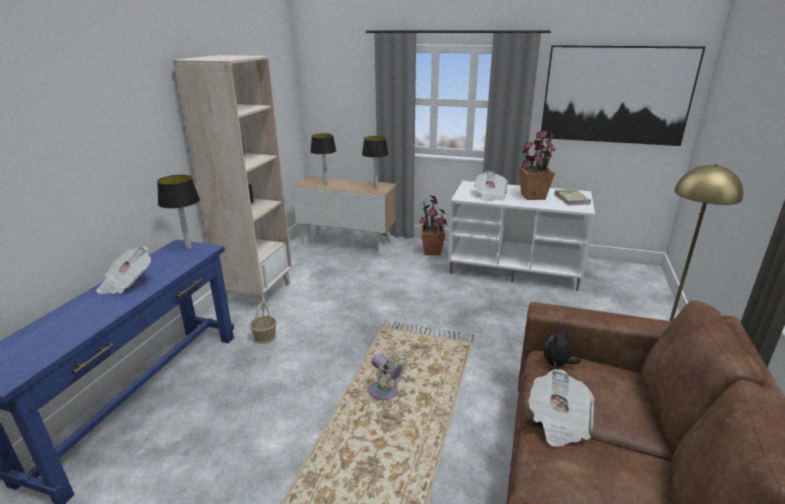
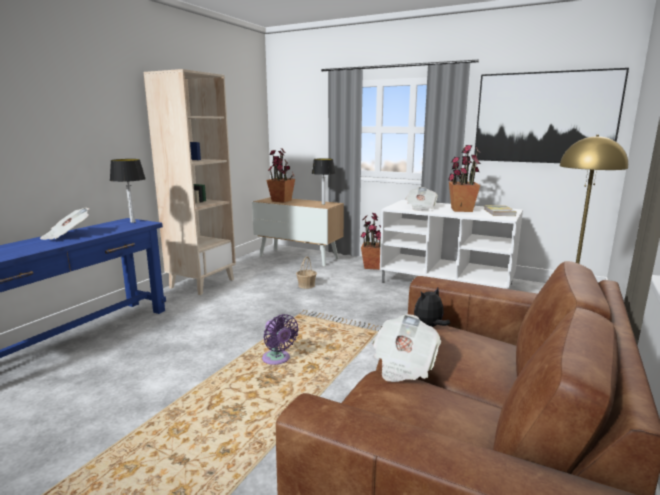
camera: 10 degrees right, 10 degrees down
(265, 337) = (191, 312): basket -> basket (306, 285)
(325, 183) = (281, 201): table lamp -> potted plant
(386, 392) = (277, 359): beige fan -> purple fan

